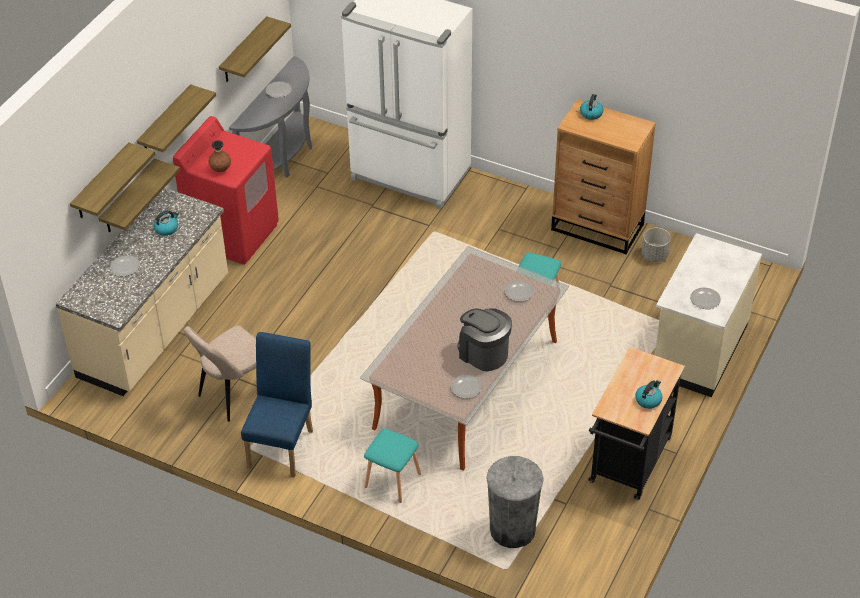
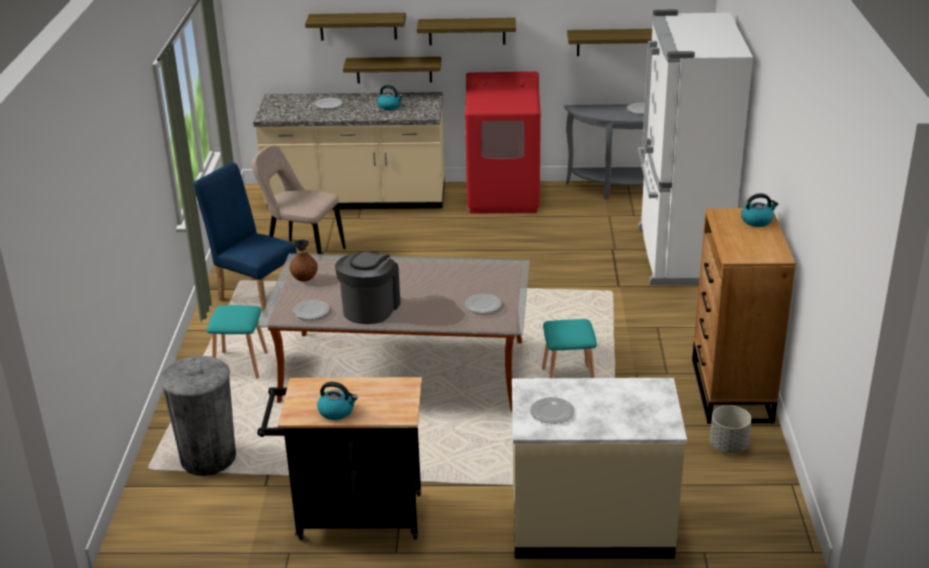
camera: 65 degrees right, 15 degrees down
(221, 169) = (482, 101): brown vase -> brown vase (304, 280)
(283, 444) = (255, 295): blue chair -> blue chair turned 135 degrees counterclockwise

